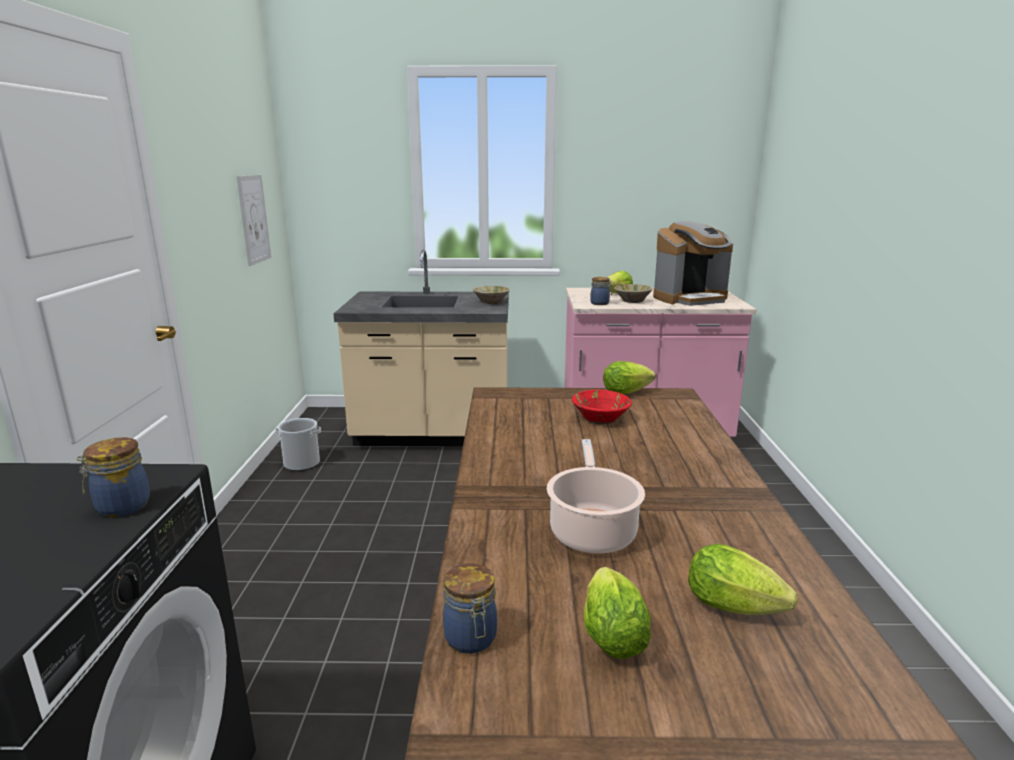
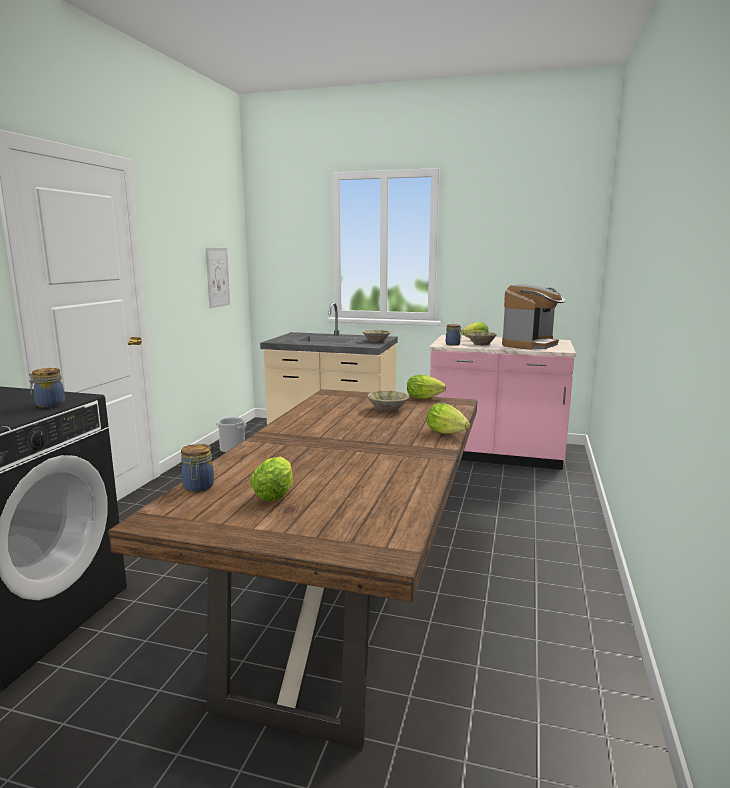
camera: 15 degrees right, 5 degrees down
(592, 530) = (316, 456): cooking pot -> none
(601, 419) = (388, 409): red bowl -> beige bowl
(690, 299) = (530, 345): coffee machine -> coffee machine turned 45 degrees counterclockwise
(738, 609) = (362, 494): lettuce -> lettuce (448, 434)

